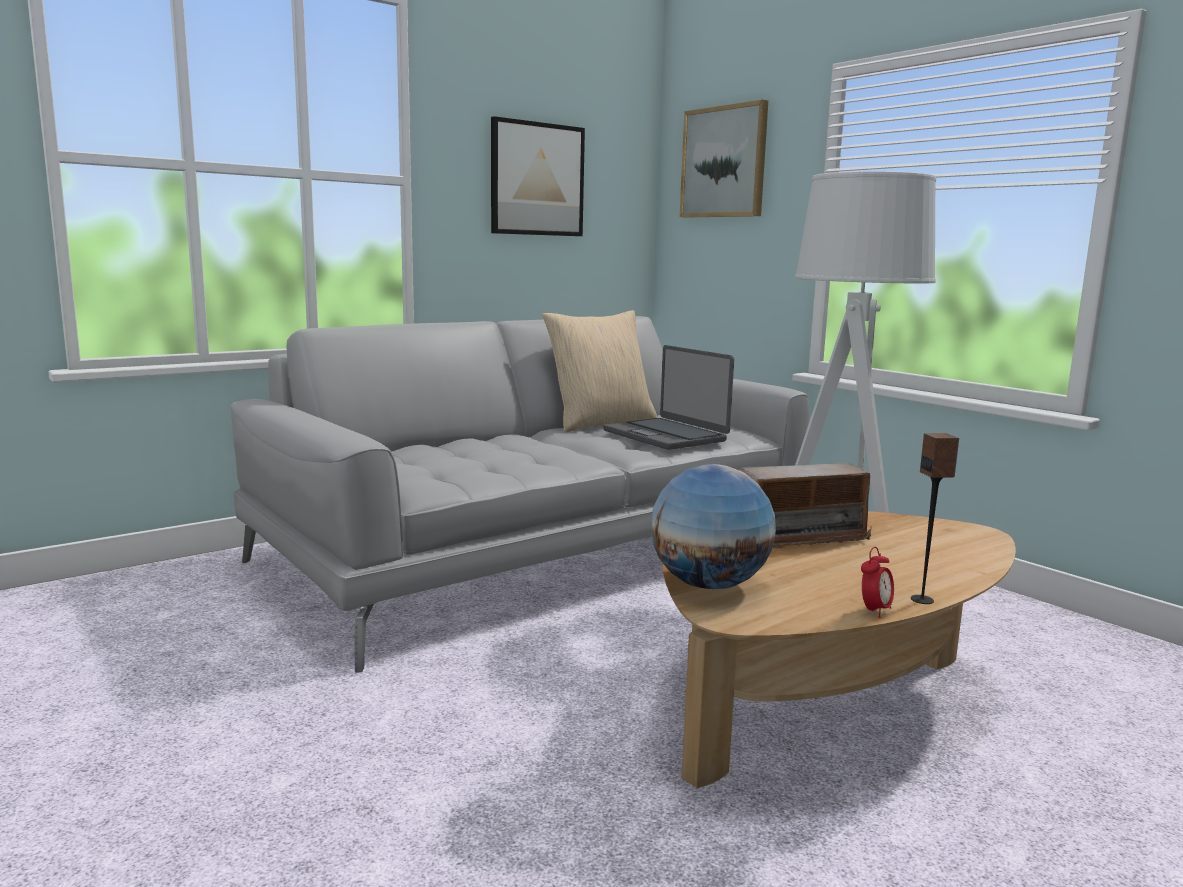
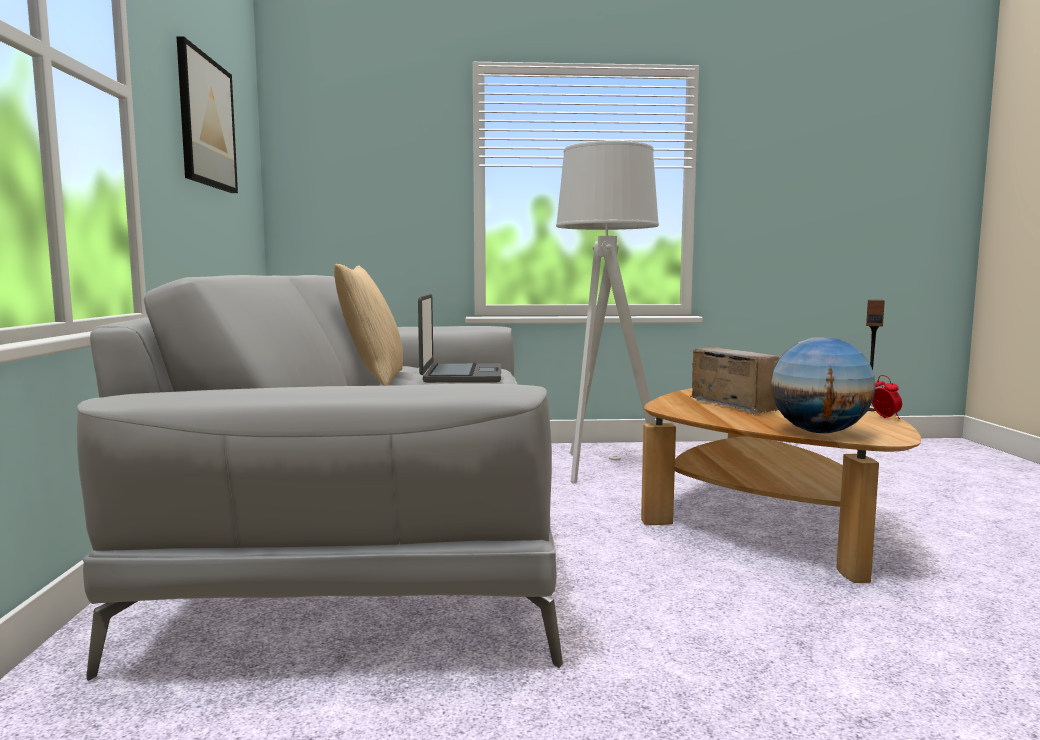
camera: 55 degrees left, 5 degrees down
(666, 436) = (461, 375): laptop -> laptop turned 90 degrees counterclockwise
(724, 162) = (356, 133): picture -> none
(799, 538) = (733, 405): radio -> radio turned 45 degrees counterclockwise

